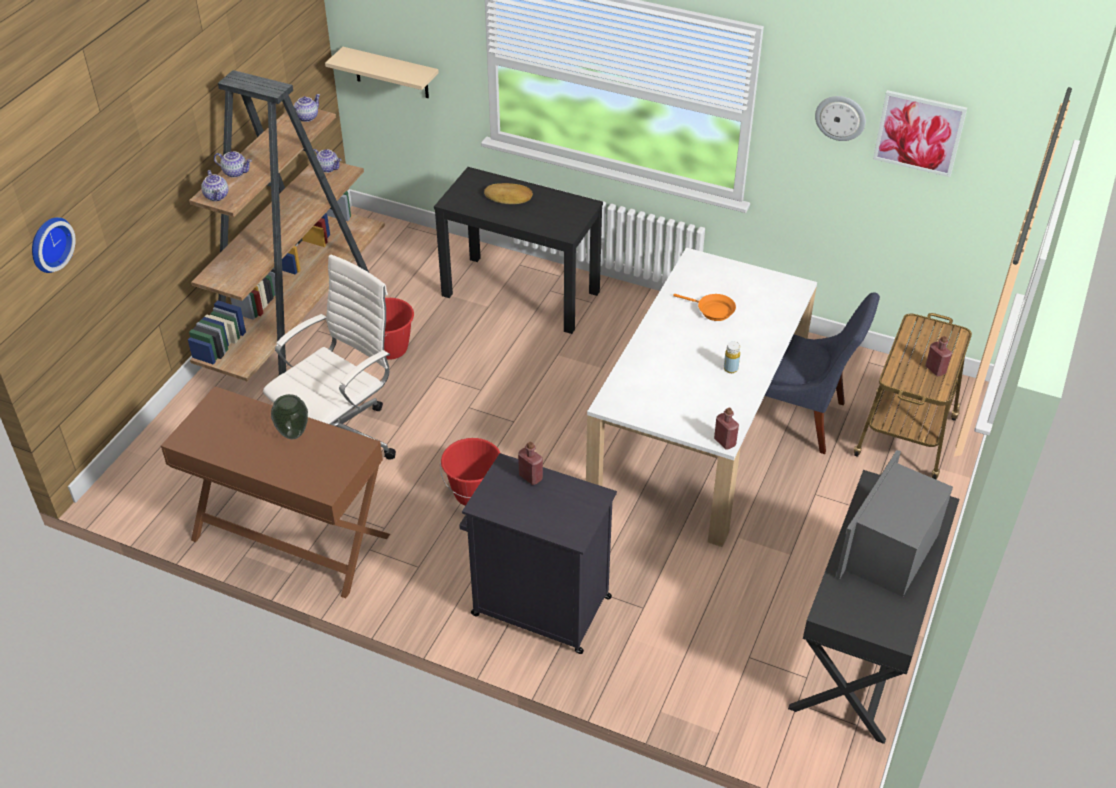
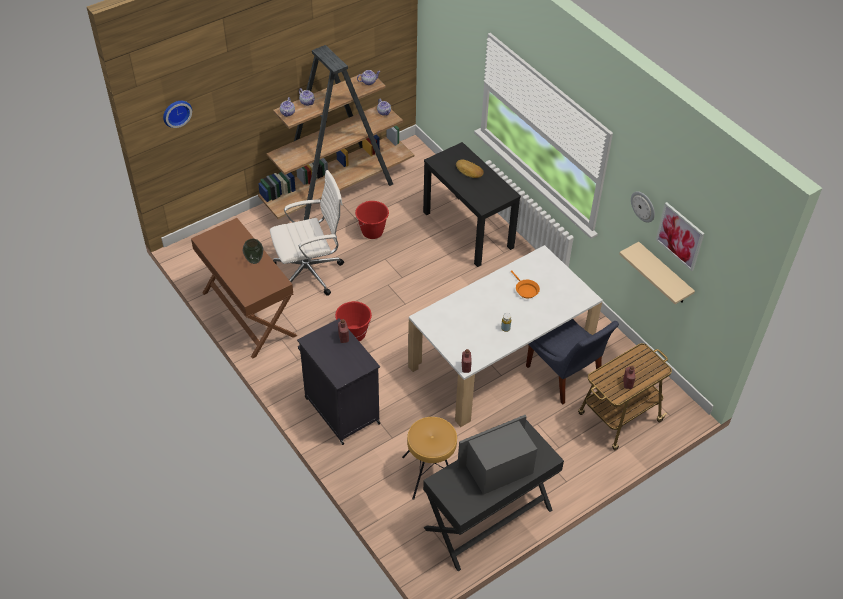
camera: 30 degrees right, 5 degrees up
(391, 73) = (441, 69): beige shelf -> beige shelf (664, 274)
(735, 629) = (430, 473): none -> brown stool

